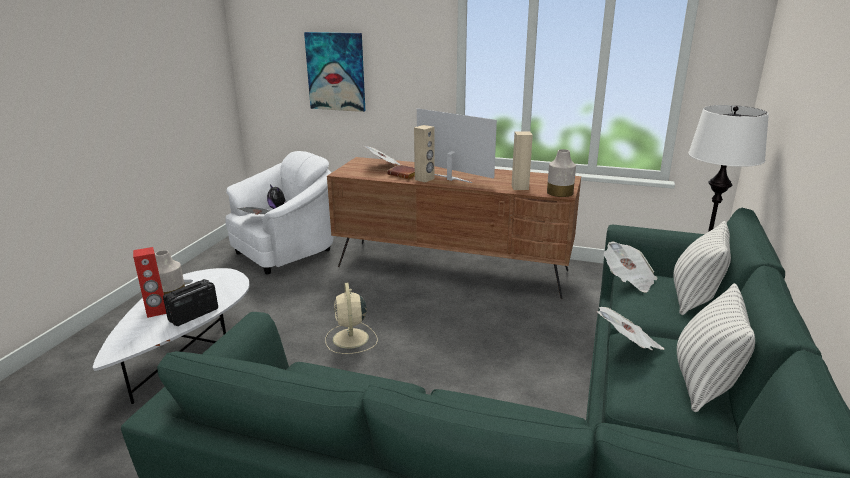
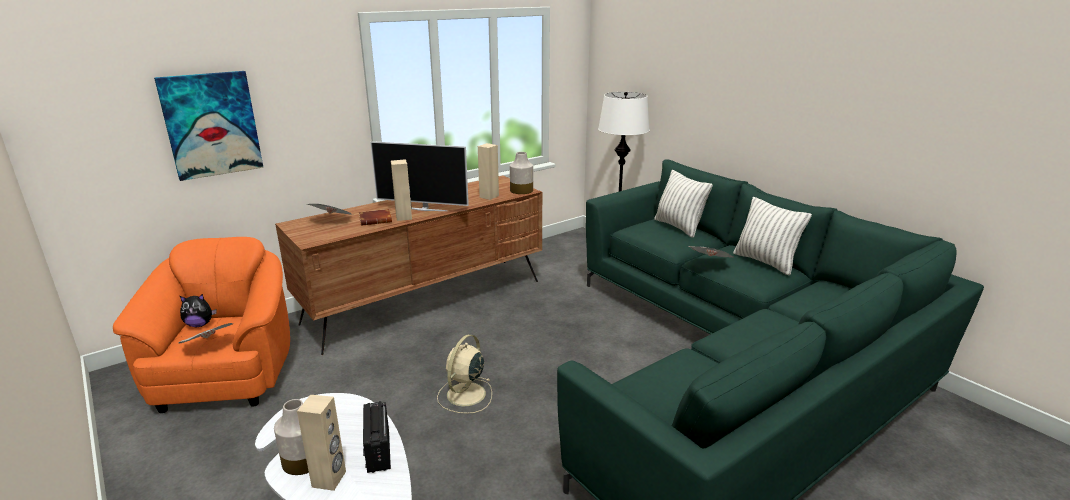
camera: 55 degrees left, 0 degrees up
(157, 311) = (329, 479): red speaker -> beige speaker
(286, 252) = (227, 376): white armchair -> orange armchair
(351, 339) = (465, 395): beige fan -> beige fan turned 90 degrees clockwise
(451, 179) = (424, 209): television -> television turned 150 degrees counterclockwise
(628, 279) = (635, 232): newspaper -> none

